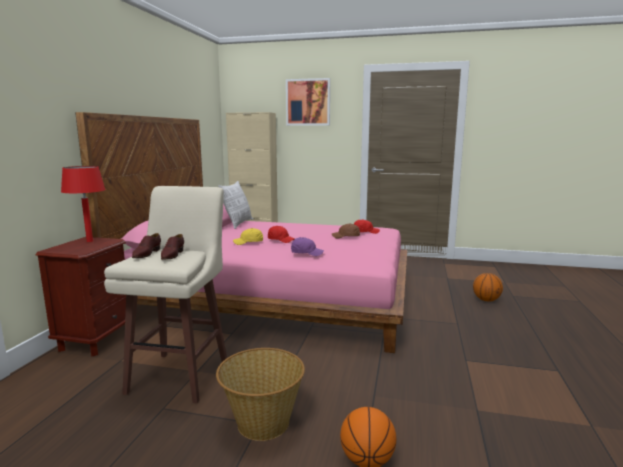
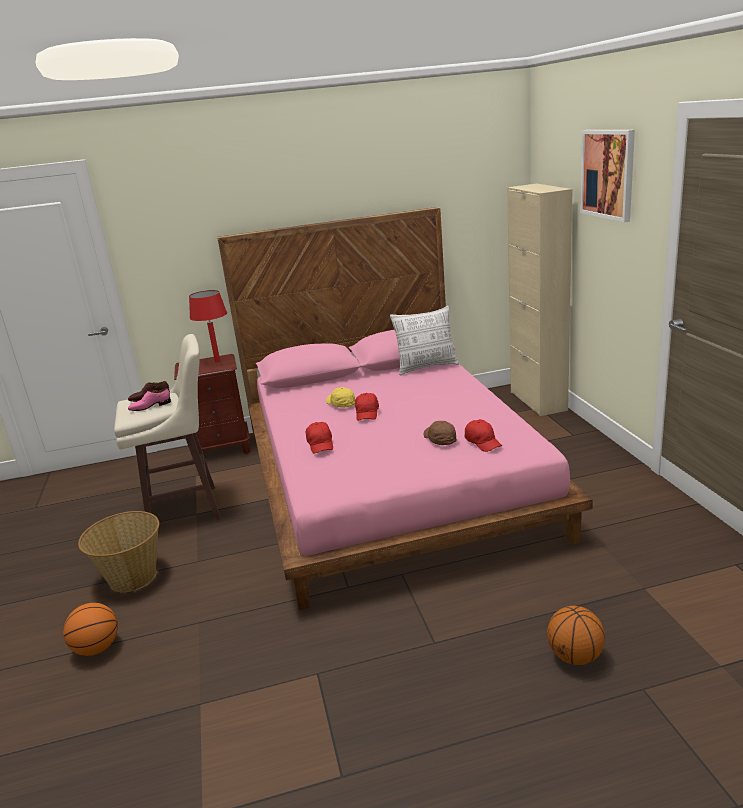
camera: 65 degrees right, 10 degrees up
(172, 255) = (150, 406): brown shoe -> pink shoe
(306, 253) = (320, 444): purple cap -> red cap

